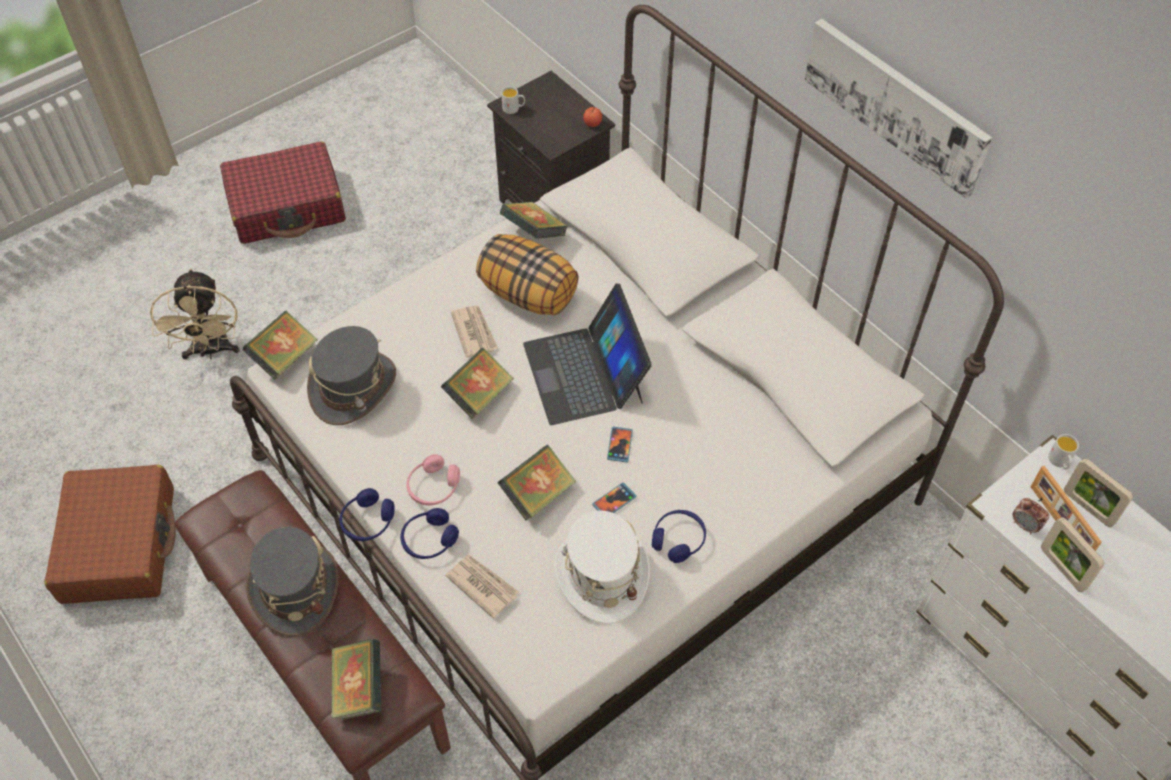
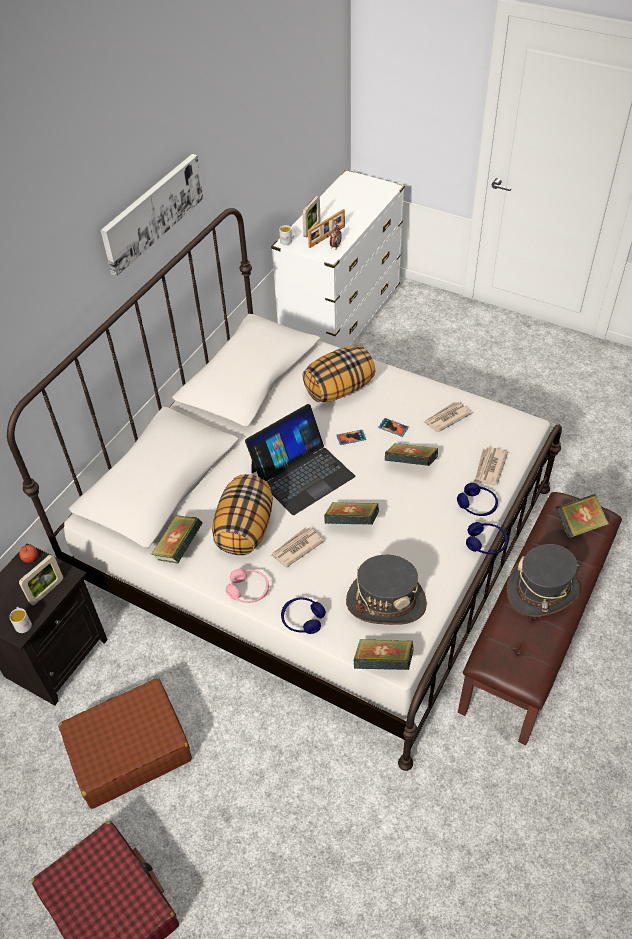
camera: 110 degrees left, 5 degrees down
(119, 544) = (540, 829): brown suitcase -> brown suitcase (128, 750)
(211, 351) = (321, 874): beige fan -> none
(433, 487) = (438, 519): pink headphones -> pink headphones (248, 590)
(601, 575) = (446, 418): white hat -> newspaper
(678, 540) = (401, 393): blue headphones -> blue headphones (302, 619)
(722, 465) = (339, 389): none -> pillow
(1062, 569) = (353, 232): picture frame -> picture frame (47, 591)

